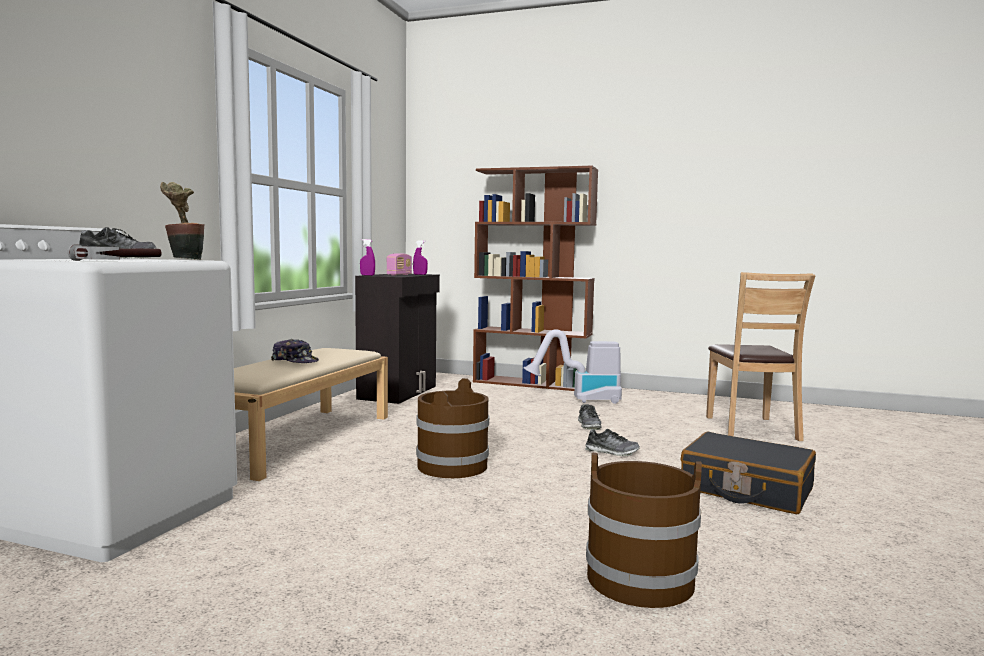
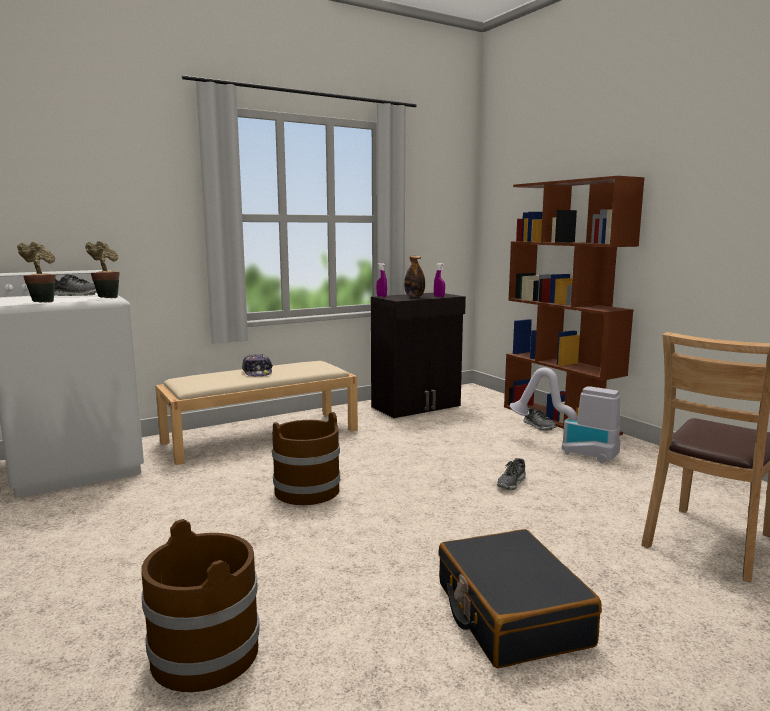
camera: 40 degrees right, 5 degrees up
(124, 260) = (41, 301): hammer -> potted plant
(399, 275) = (414, 297): radio -> bottle
(611, 452) = (466, 520): shoe -> shoe (539, 426)

